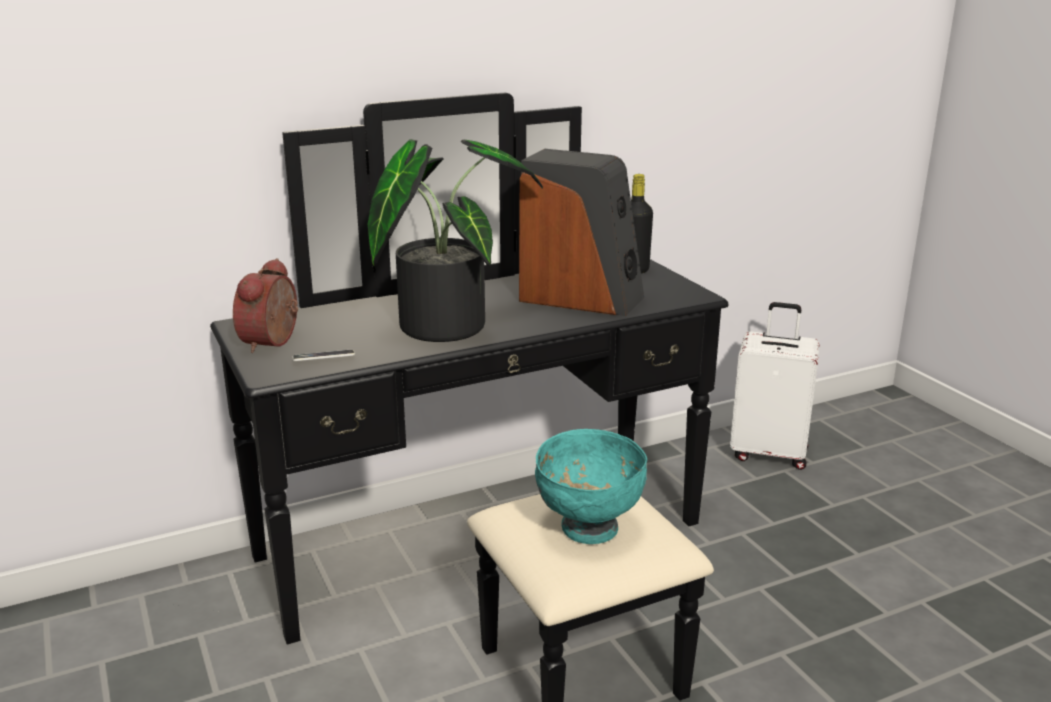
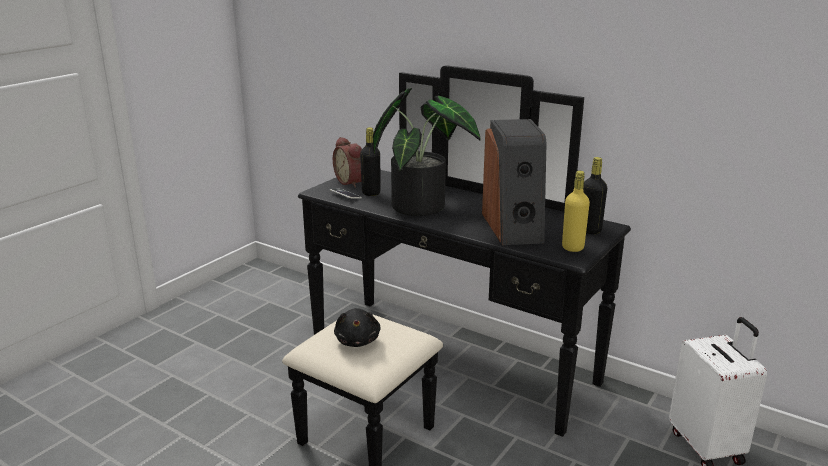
camera: 60 degrees right, 0 degrees up
(274, 343) = (352, 182): alarm clock -> alarm clock turned 105 degrees counterclockwise
(342, 341) = (371, 193): none -> black bottle
(588, 529) = (357, 341): turquoise bowl -> black plush toy
(670, 289) = (572, 247): none -> yellow bottle

